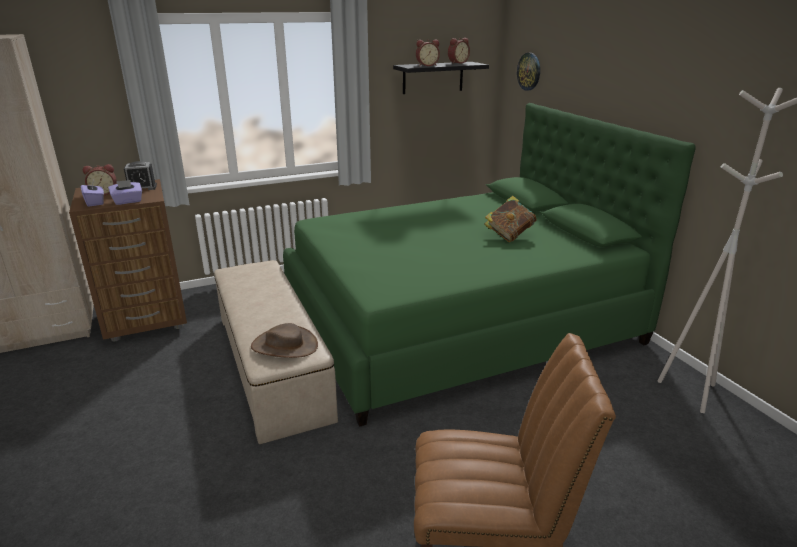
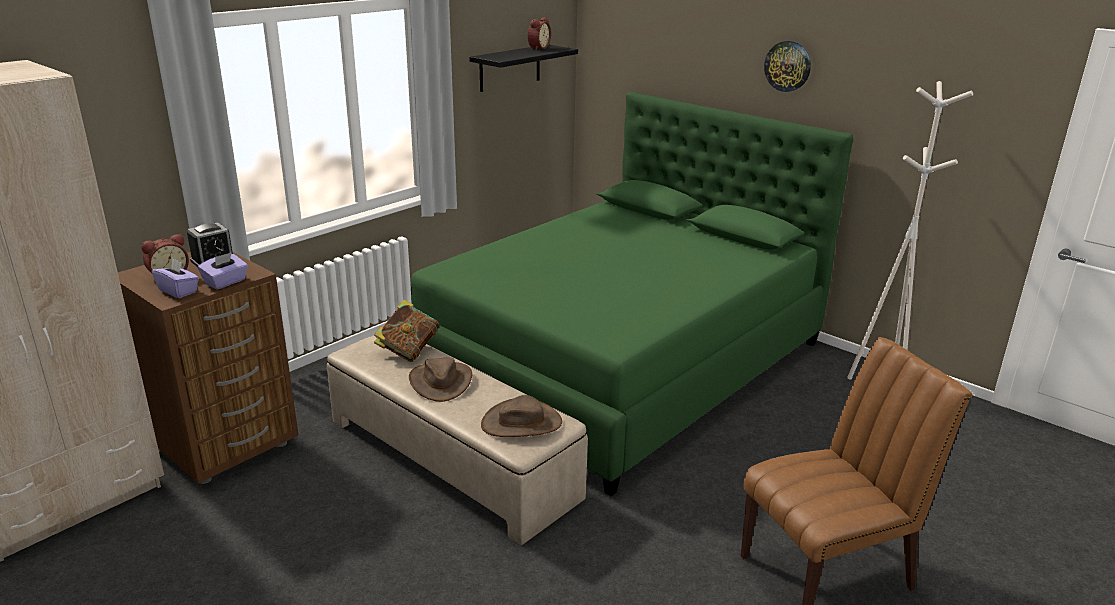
camera: 25 degrees left, 0 degrees up
(262, 302) = (440, 381): none -> brown hat
(427, 65) = (513, 55): alarm clock -> none
(509, 235) = (674, 251): book -> book (408, 350)
(529, 71) = (621, 54): wall clock -> wall clock (787, 66)

